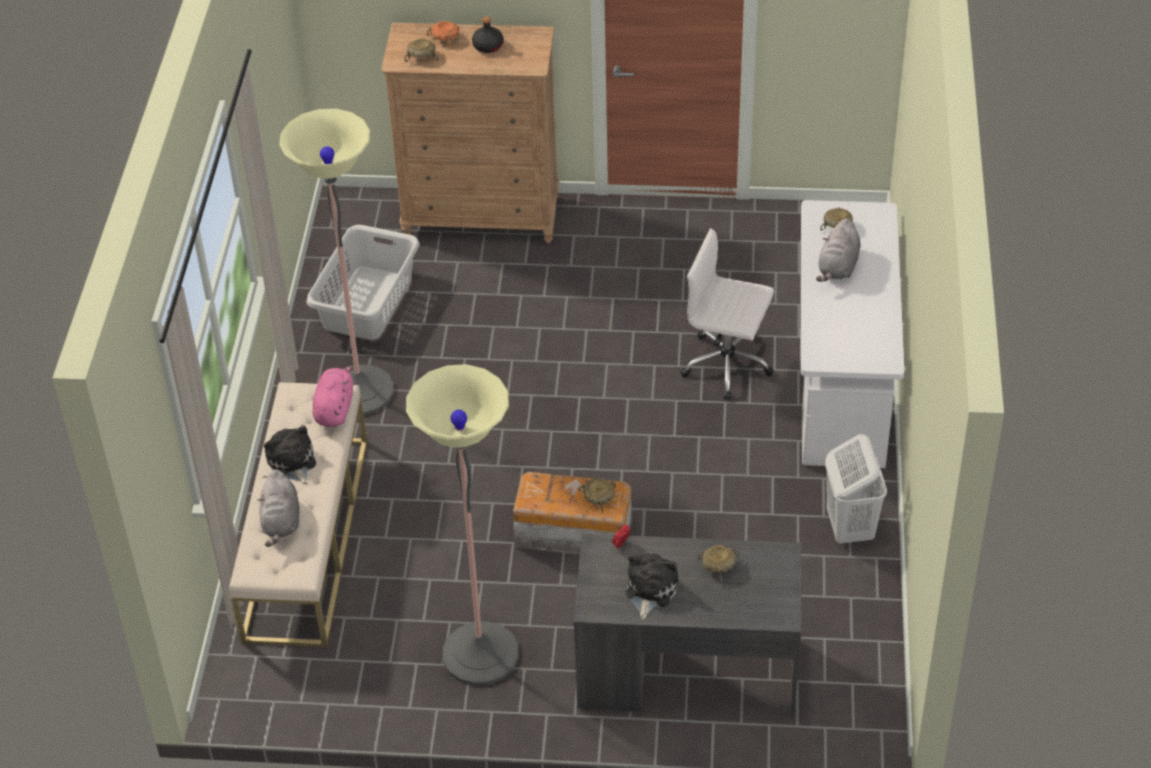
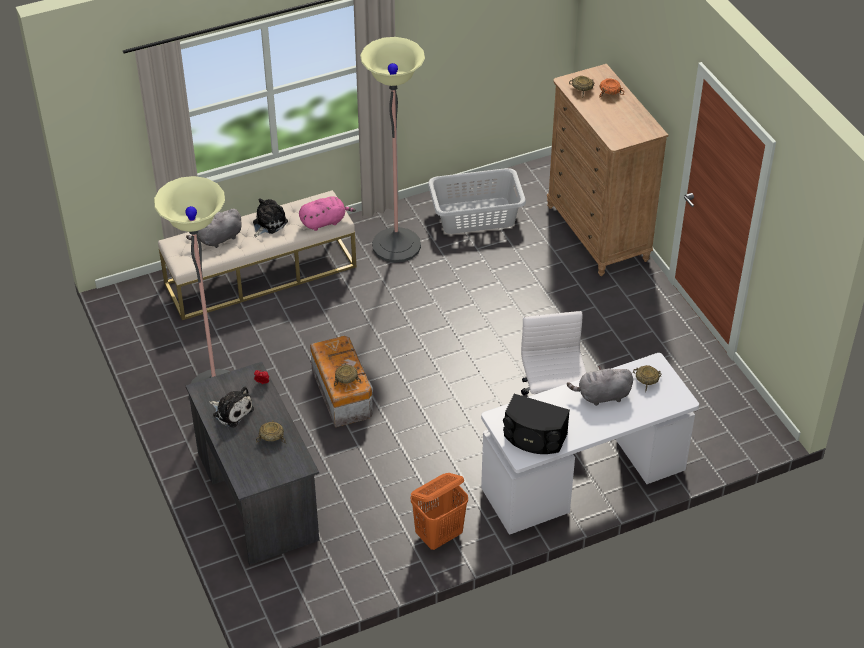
camera: 60 degrees right, 0 degrees up
(488, 46) = (619, 113): black bottle -> none
(649, 590) = (231, 411): plush toy -> plush toy turned 45 degrees clockwise
(849, 528) = (439, 535): white laundry basket -> orange laundry basket
(866, 342) = (534, 438): none -> black speaker

